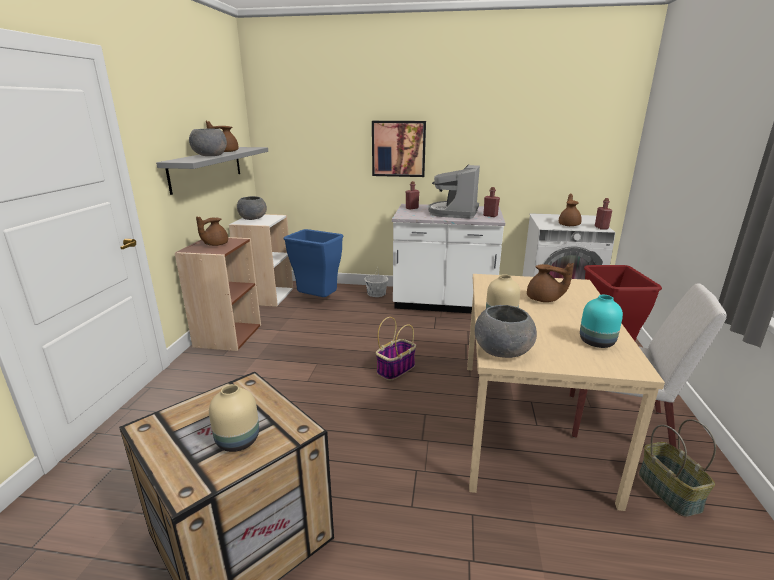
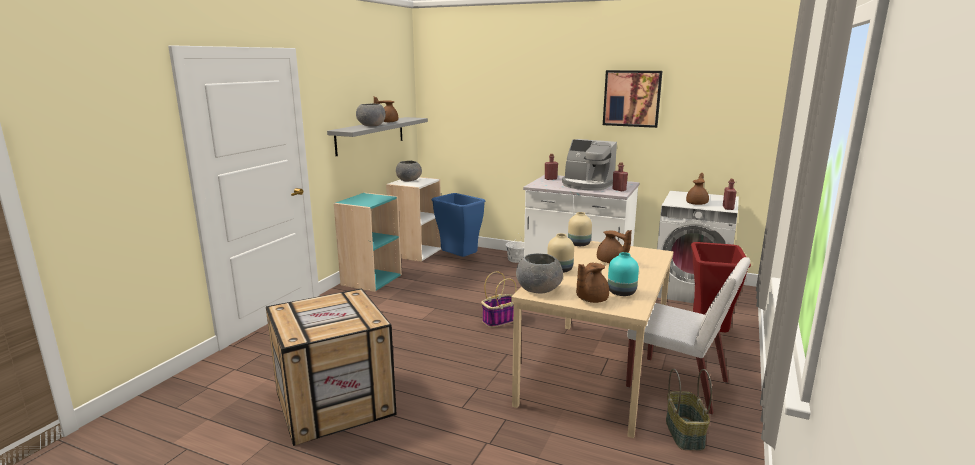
camera: 15 degrees right, 5 degrees down
(215, 244) = (366, 199): brown teapot -> brown teapot (590, 299)
(228, 335) = (371, 279): brown bookcase -> turquoise bookcase
(236, 441) = (332, 321): beige vase -> beige vase (578, 244)
(398, 149) = (544, 122): picture -> picture (632, 98)
(454, 212) = (587, 185): coffee machine -> coffee machine turned 90 degrees counterclockwise

